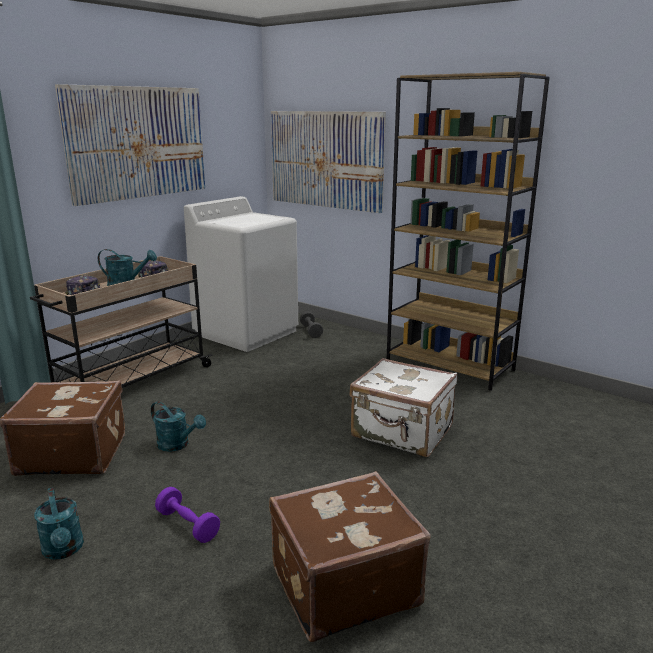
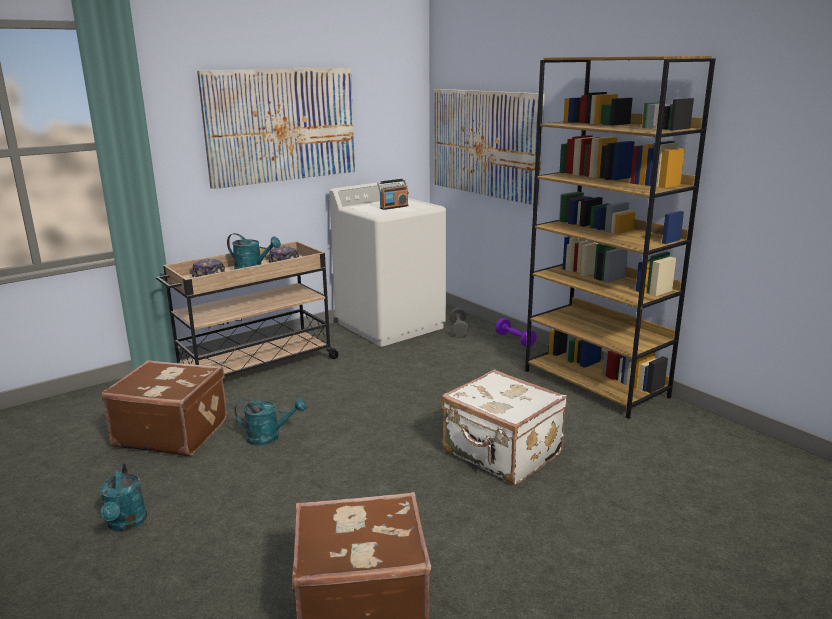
camera: 15 degrees right, 0 degrees up
(177, 445) = (269, 437): turquoise watering can -> turquoise watering can turned 45 degrees counterclockwise
(188, 525) = (242, 518): purple dumbbell -> purple dumbbell (515, 340)
(249, 220) = (393, 207): none -> radio

